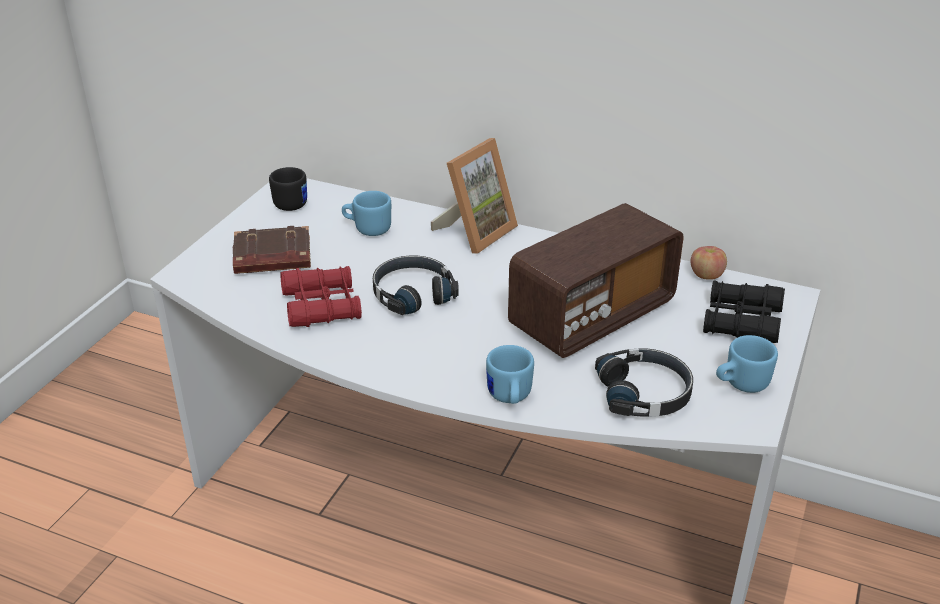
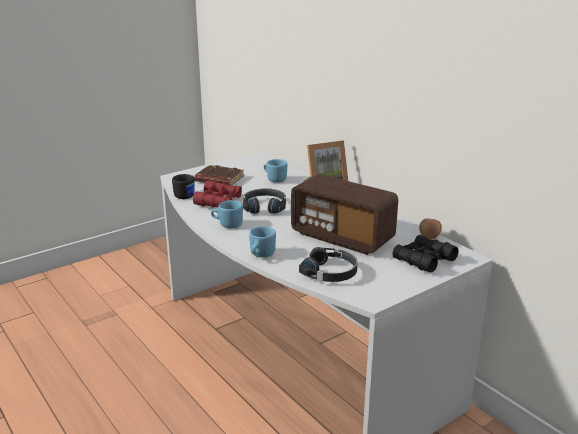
camera: 30 degrees right, 10 degrees down
(291, 202) = (252, 162): black mug -> black mug (186, 195)
(592, 317) = (342, 237): radio -> radio turned 45 degrees clockwise
(740, 384) = (388, 283): blue mug -> blue mug (227, 224)

